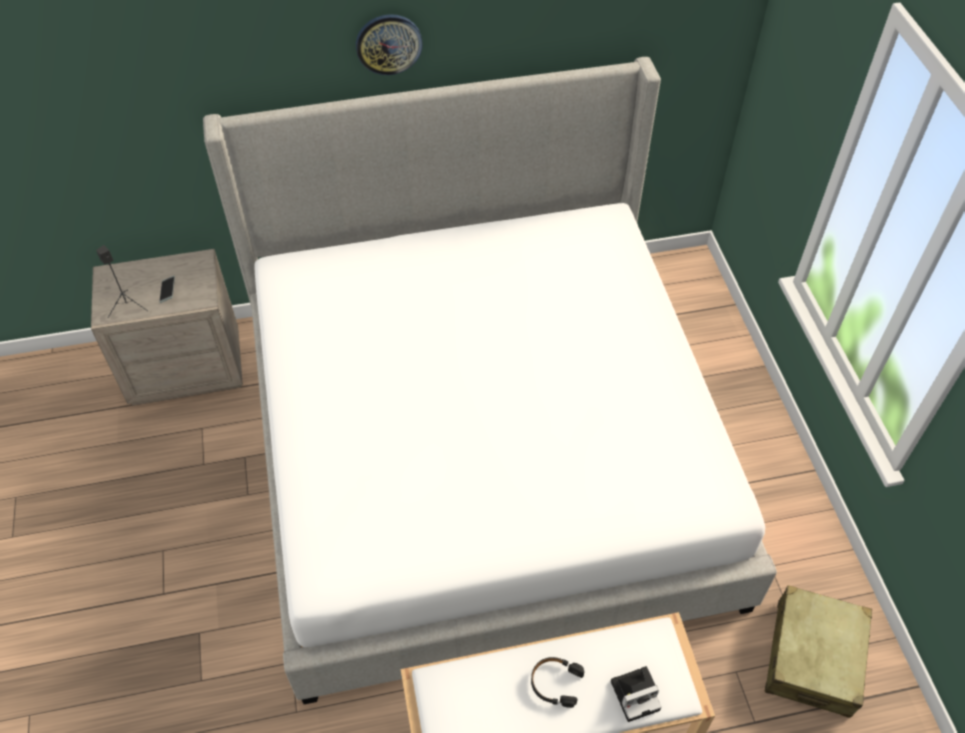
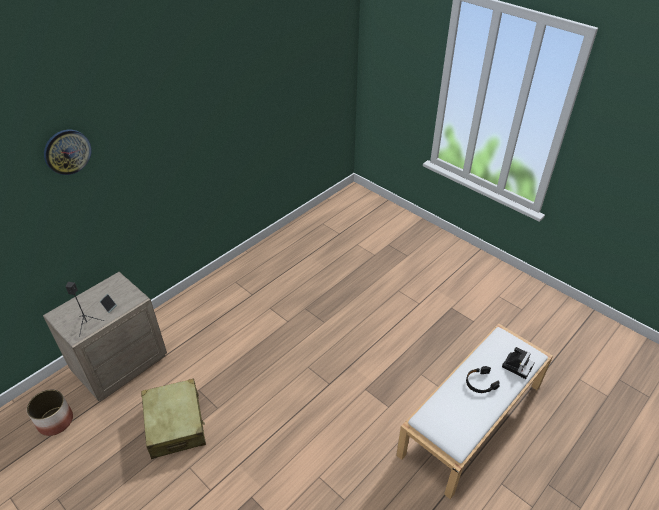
camera: 35 degrees left, 10 degrees down
(74, 402) = (55, 421): none -> planter
(388, 44) = (197, 98): wall clock -> wall clock (67, 151)
(482, 451) = (329, 317): bed -> none
(813, 658) = (548, 322): beige suitcase -> beige suitcase (175, 424)

